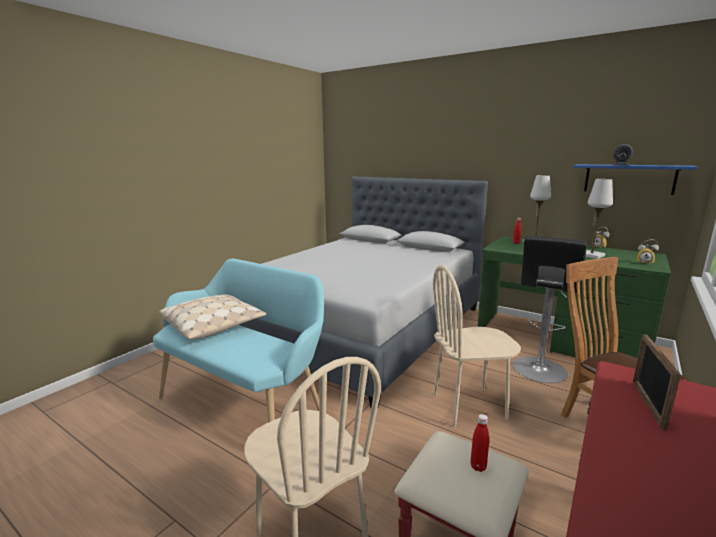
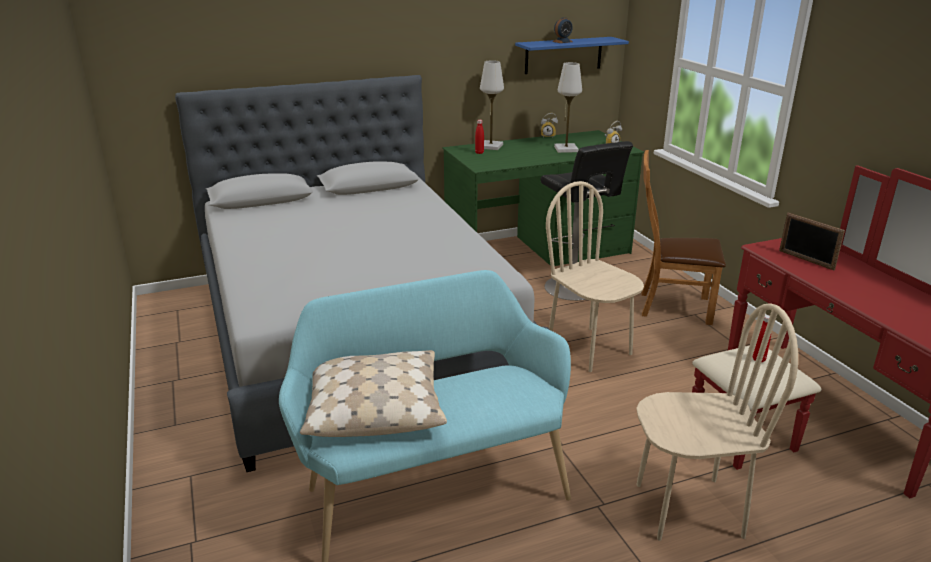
camera: 55 degrees left, 10 degrees up
(469, 406) = (589, 349): beige chair -> beige chair turned 120 degrees clockwise

